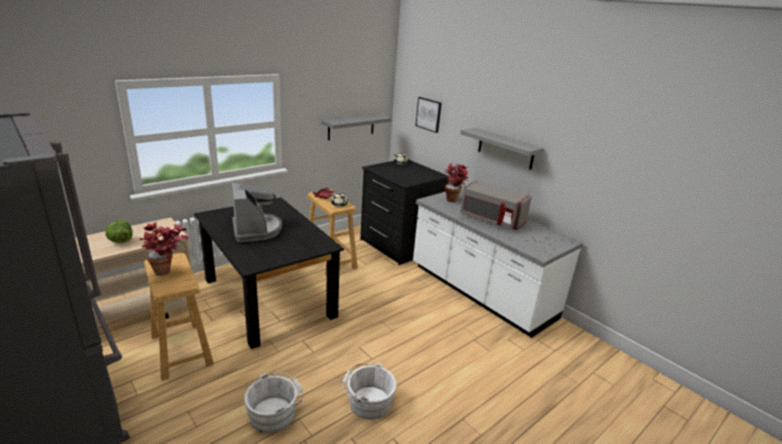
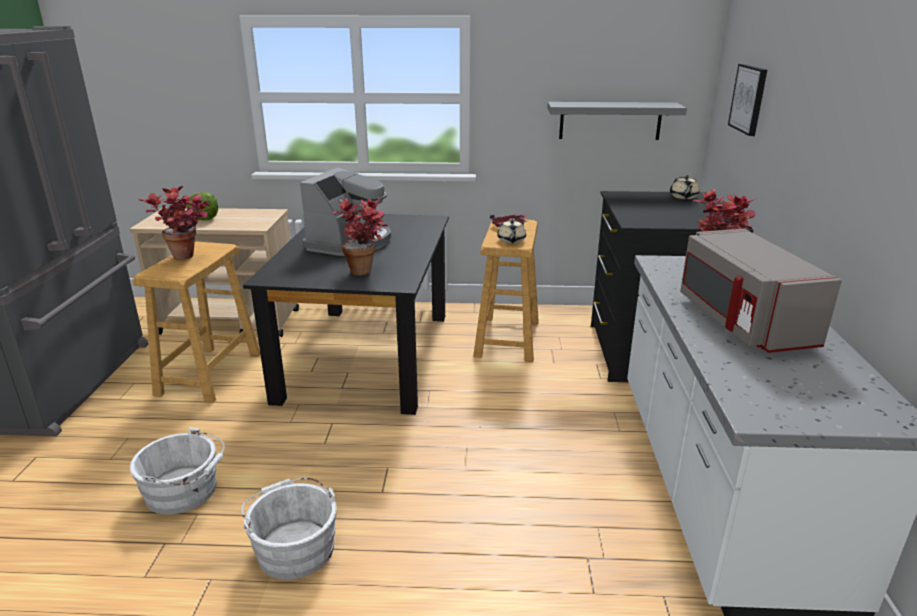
camera: 45 degrees right, 0 degrees up
(297, 243) = (366, 270): none -> potted plant
(505, 148) = (842, 164): grey shelf -> none

